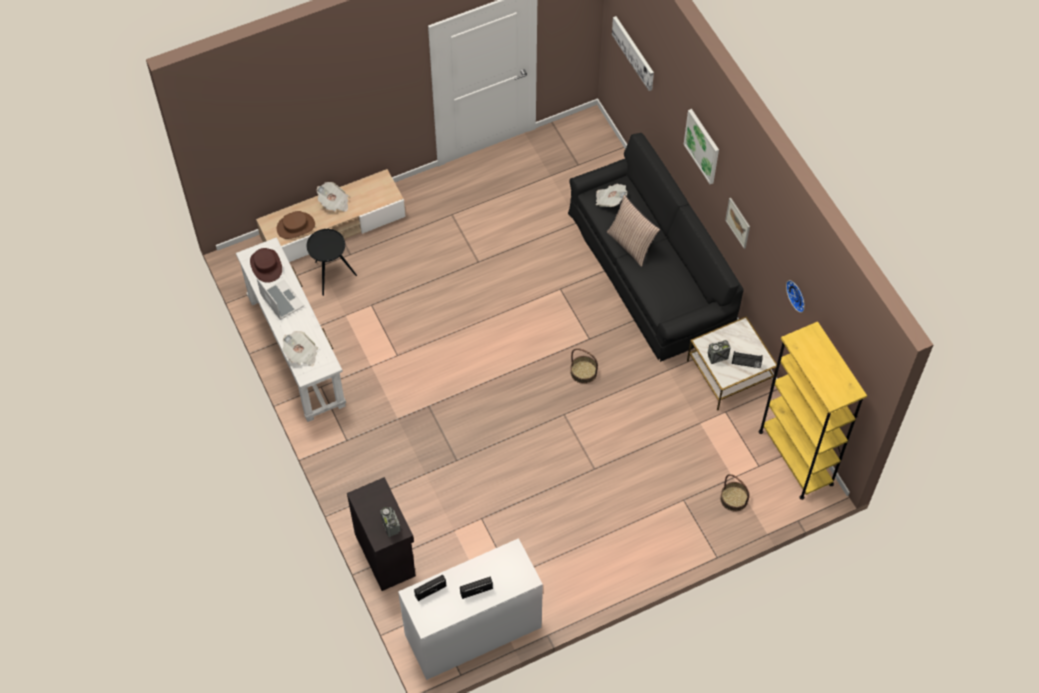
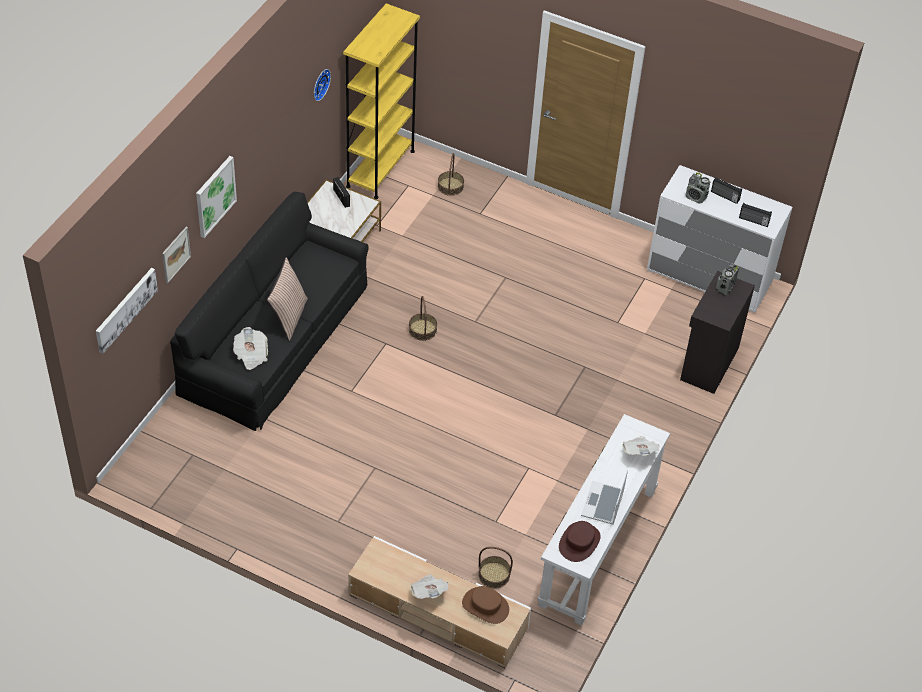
camera: 130 degrees left, 10 degrees down
(331, 275) = (494, 575): black side table -> basket
(717, 357) = (351, 217): radio -> radio (696, 197)
(738, 222) = (262, 168): picture -> picture (175, 254)

